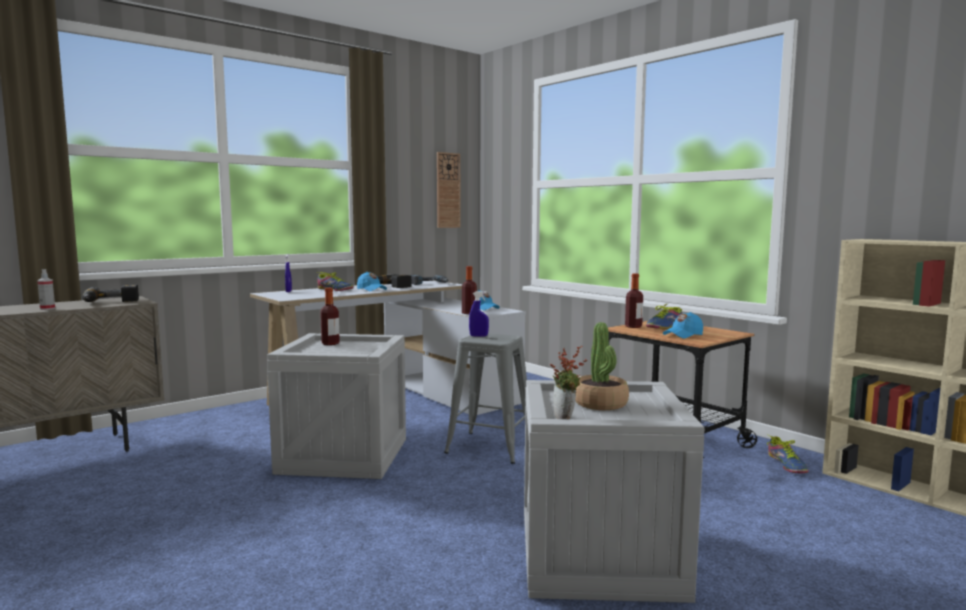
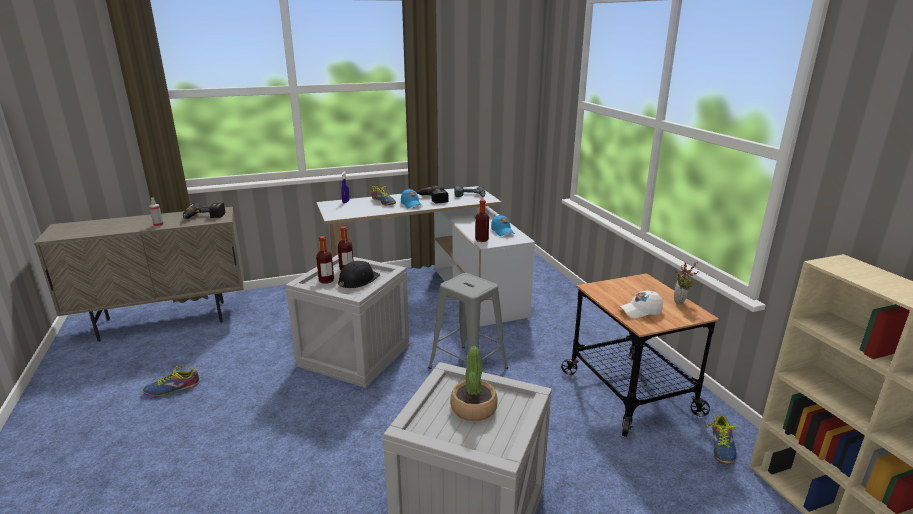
camera: 20 degrees right, 15 degrees up
(354, 348) = (358, 280): none -> black hard hat
(448, 190) = (505, 100): wall clock -> none
(478, 336) = (461, 280): blue spray bottle -> none
(566, 418) = (426, 426): potted plant -> potted plant (681, 302)
(633, 326) = (608, 286): bottle -> bottle (326, 281)
(665, 327) = (638, 291): shoe -> shoe (172, 389)
(683, 335) = (640, 311): blue cap -> white cap

